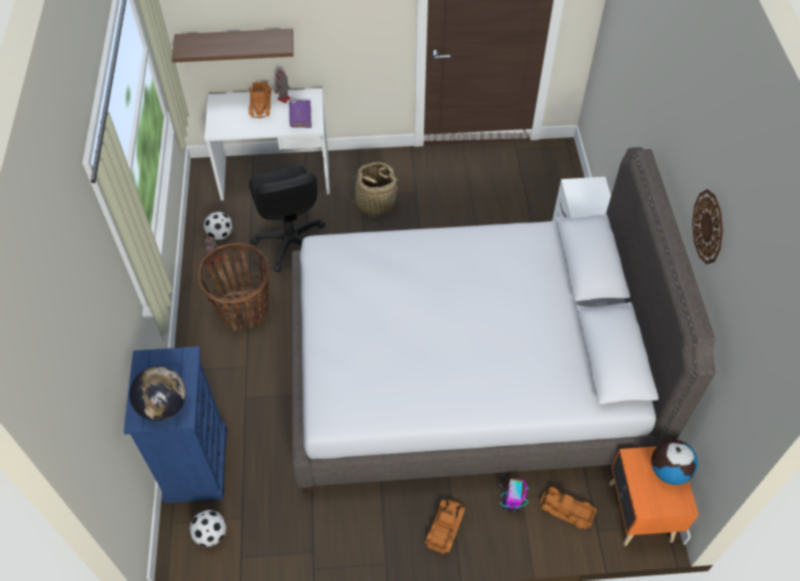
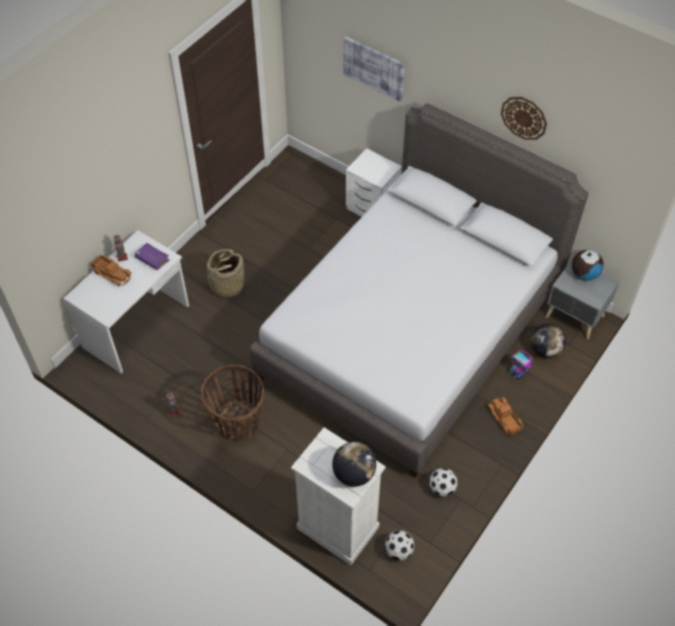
camera: 50 degrees left, 0 degrees up
(196, 463) = (337, 527): blue dresser -> white dresser
(220, 234) = (153, 394): football -> football (442, 488)
(236, 44) = (73, 240): shelf -> none
(291, 243) = (208, 356): black office chair -> none
(566, 511) = (545, 350): toy truck -> globe
(638, 80) = (374, 68): none -> picture
(639, 513) = (575, 318): orange nightstand -> grey nightstand

